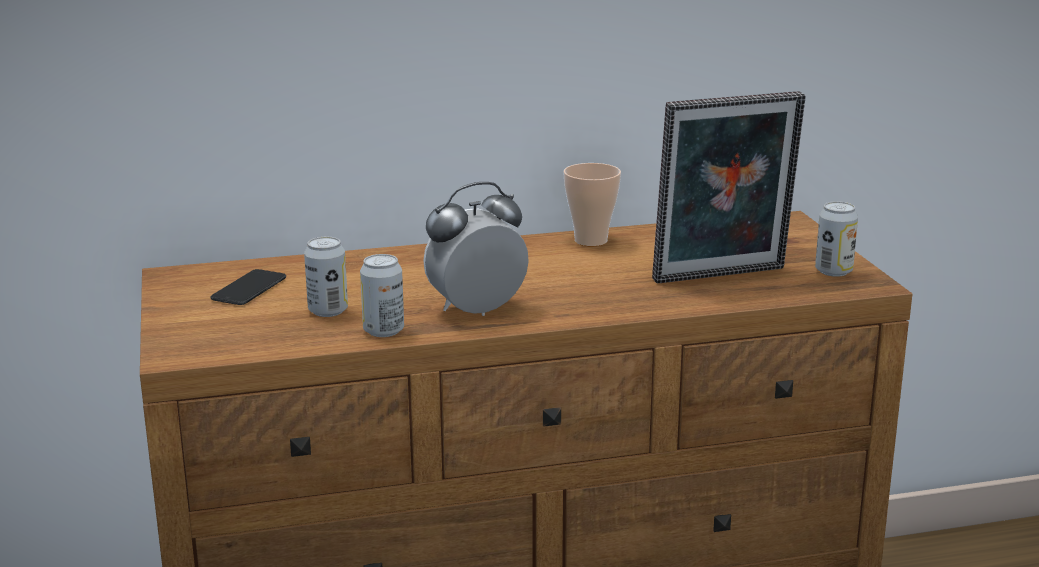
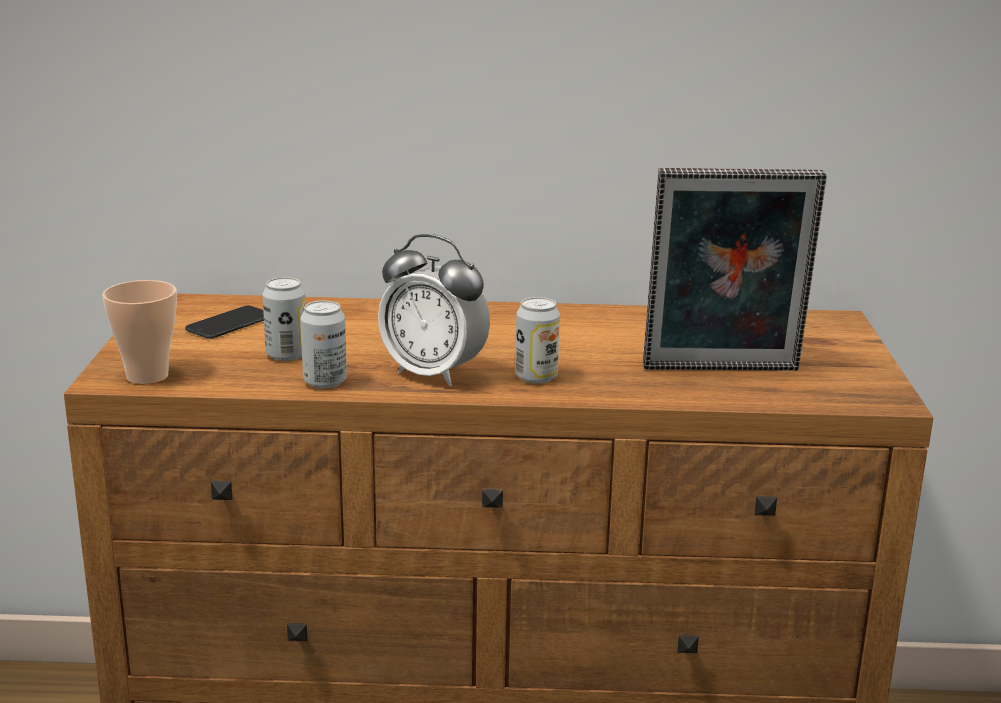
camera: 15 degrees right, 0 degrees up
(477, 311) = (434, 374): alarm clock -> alarm clock turned 135 degrees counterclockwise
(591, 241) = (606, 316): cup -> cup (147, 376)
(833, 271) = (854, 381): can -> can (536, 377)

